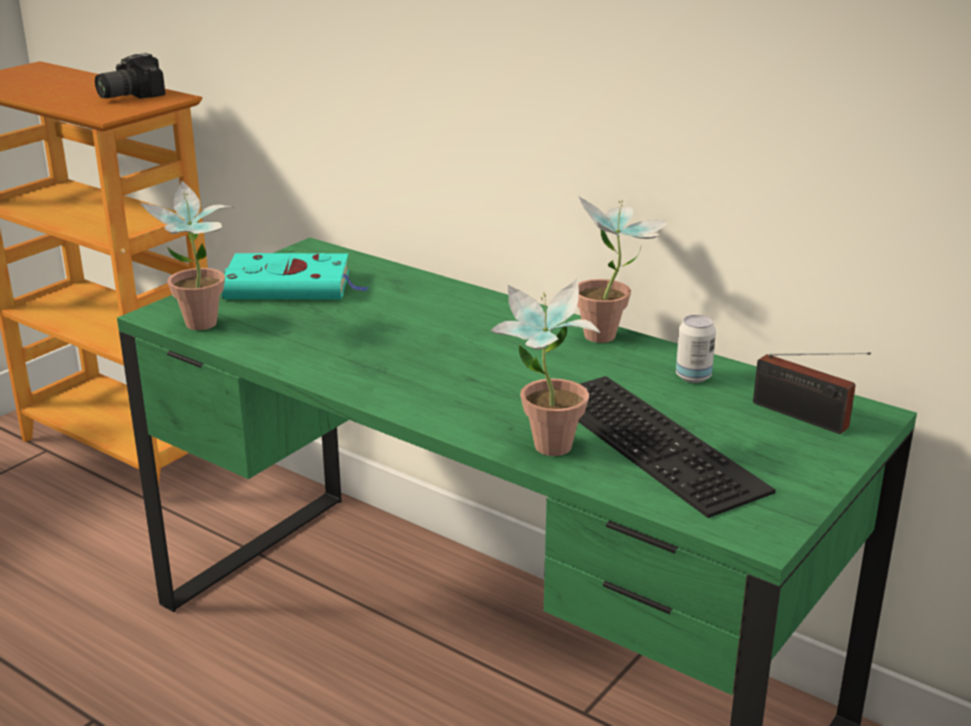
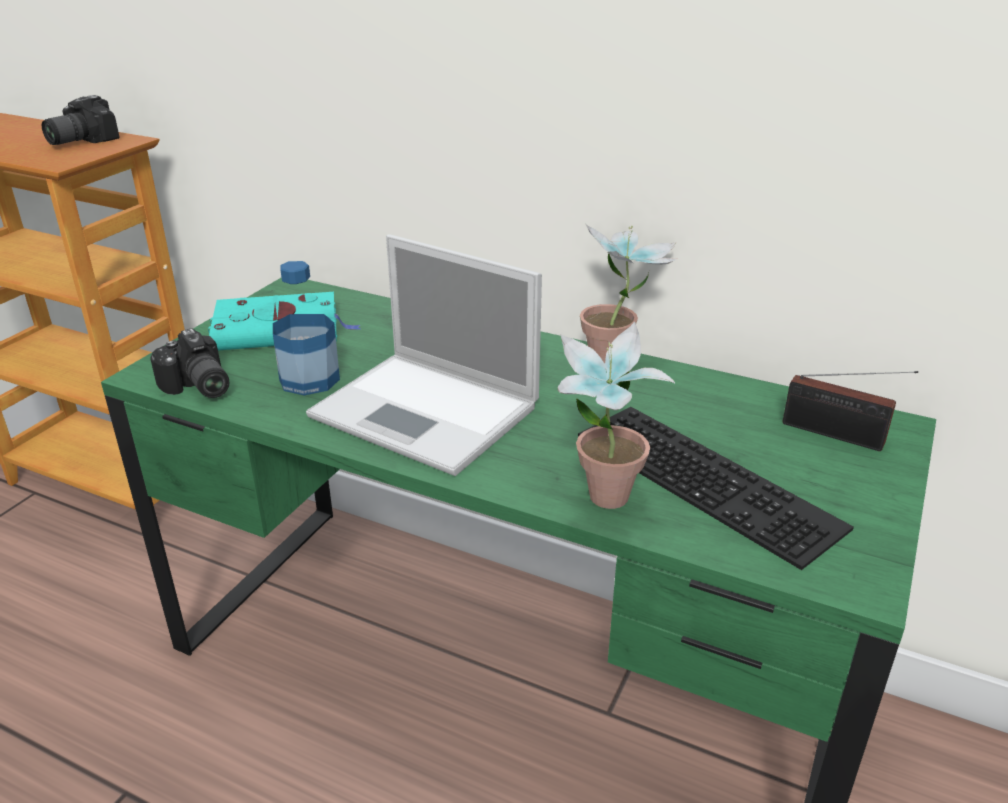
camera: 10 degrees left, 5 degrees up
(201, 329) = (197, 388): potted plant -> camera
(306, 330) = (309, 379): none -> bottle
(409, 366) = (428, 412): none -> laptop
(693, 377) = (713, 399): can -> none

